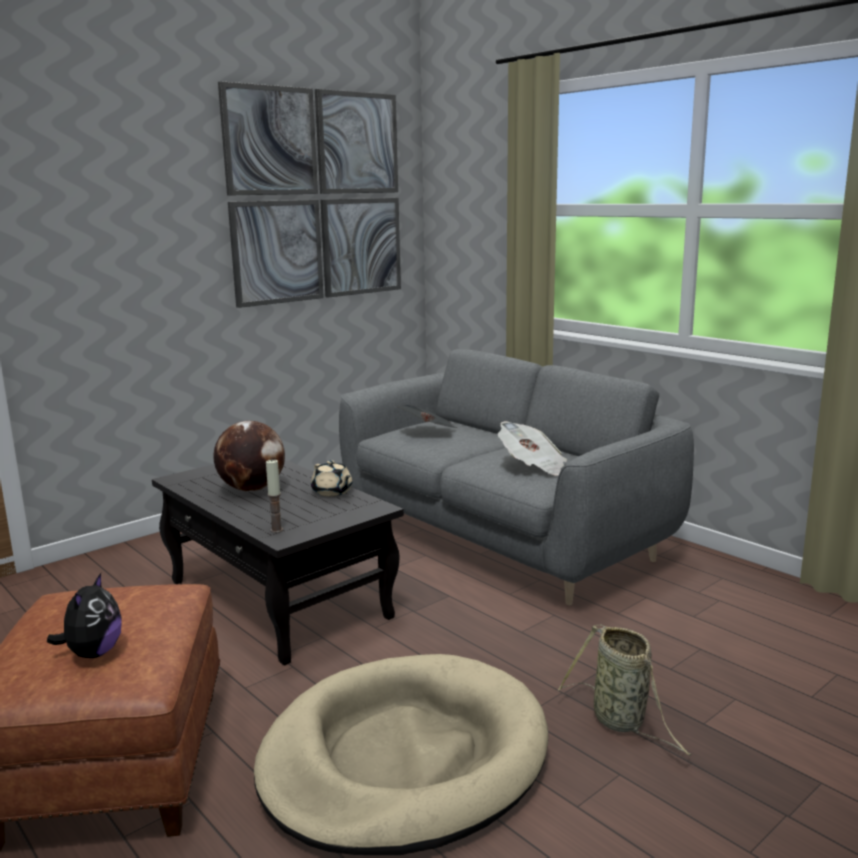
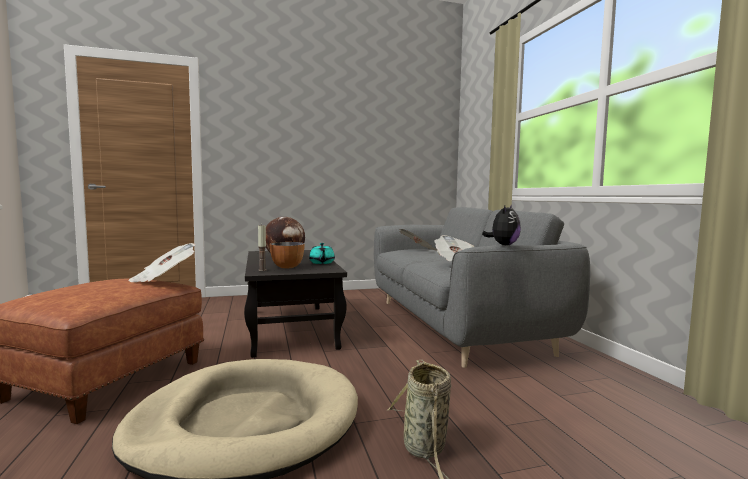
camera: 25 degrees right, 10 degrees down
(93, 653) = (76, 294): plush toy -> plush toy (503, 245)
(156, 584) = (163, 278): none -> newspaper
(300, 514) = (287, 267): none -> bowl
(317, 196) = (388, 122): picture -> none
(332, 492) = (321, 263): beige teapot -> turquoise teapot

